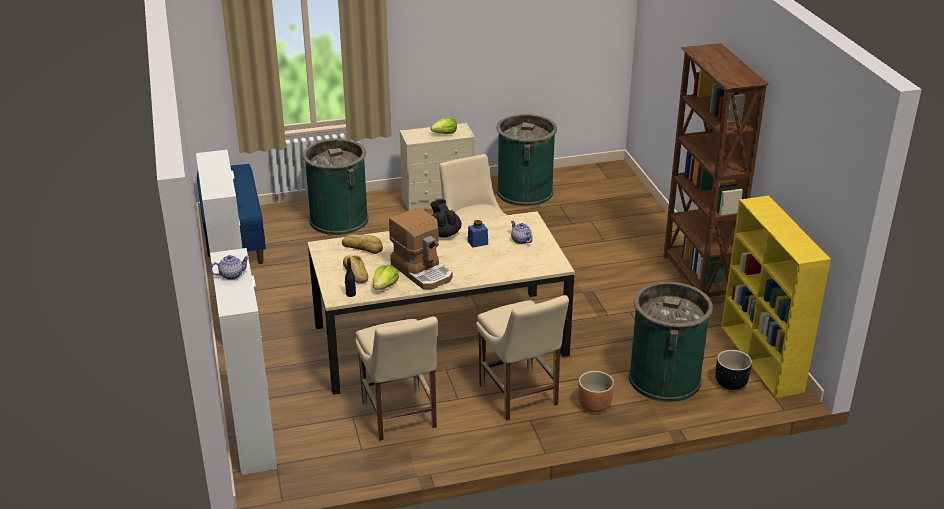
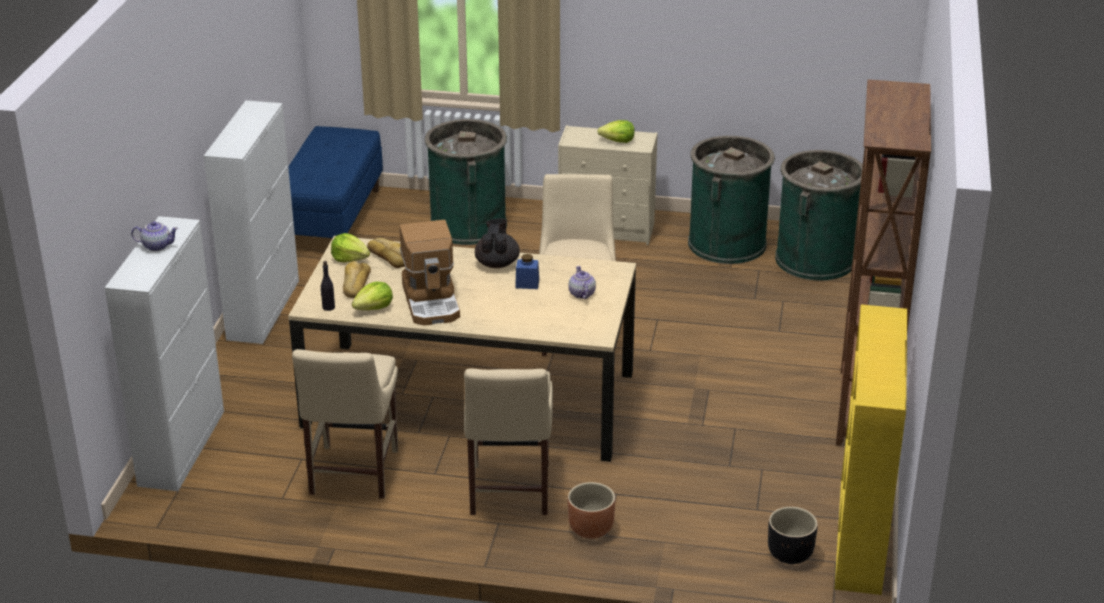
camera: 25 degrees right, 0 degrees up
(335, 255) = (350, 258): none -> lettuce
(664, 379) = (707, 523): green trash can -> green trash can (814, 259)

